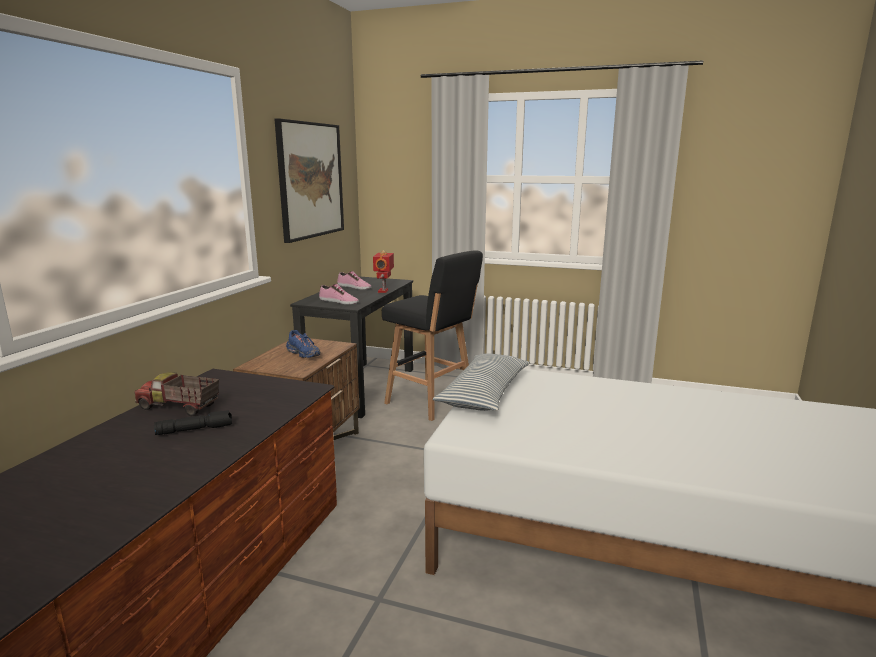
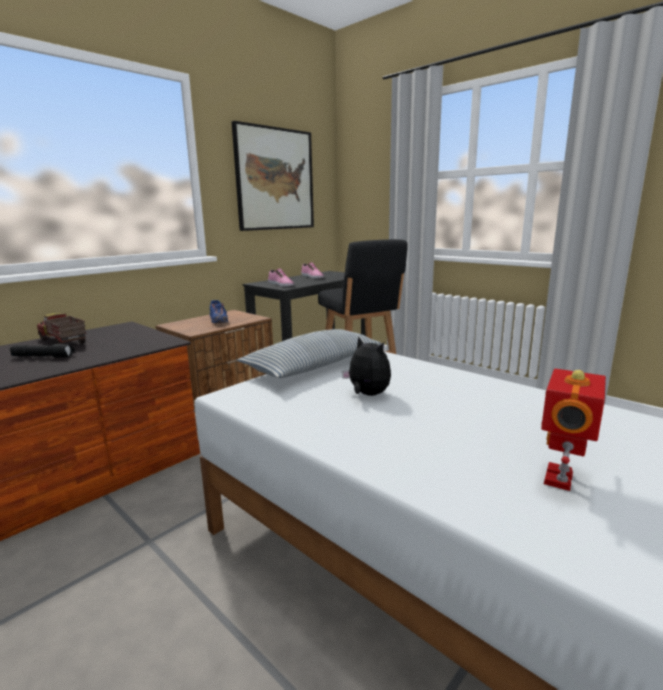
camera: 25 degrees right, 0 degrees up
(384, 291) = (331, 280): toy robot -> toy robot (561, 479)
(565, 412) = (367, 394): none -> plush toy

